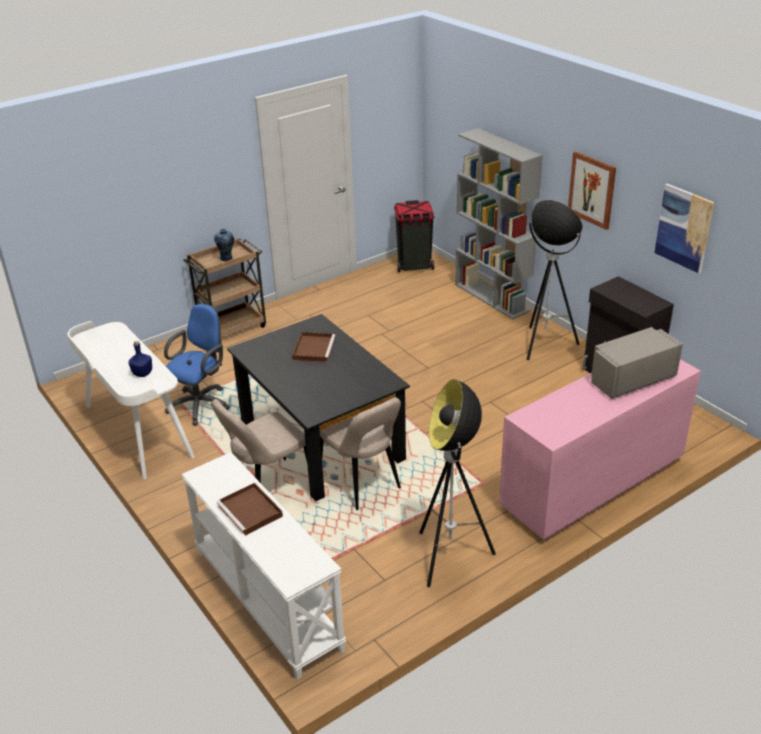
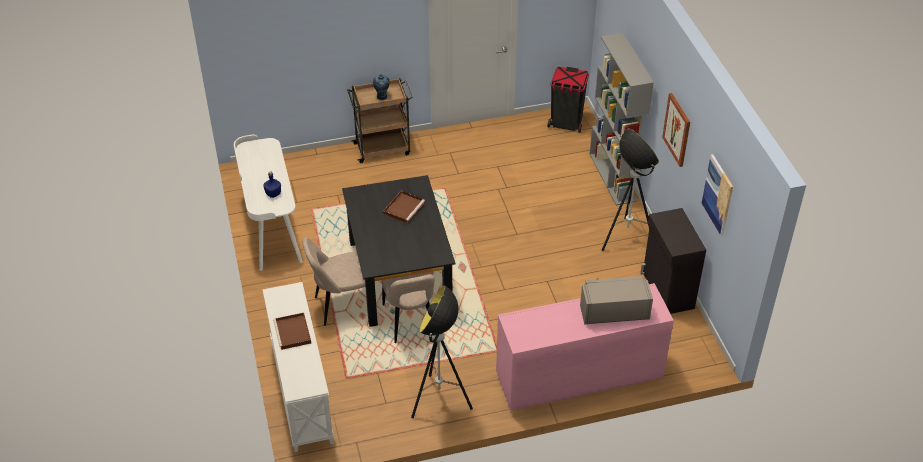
camera: 20 degrees right, 10 degrees up
(202, 403) = (328, 216): blue office chair -> none

